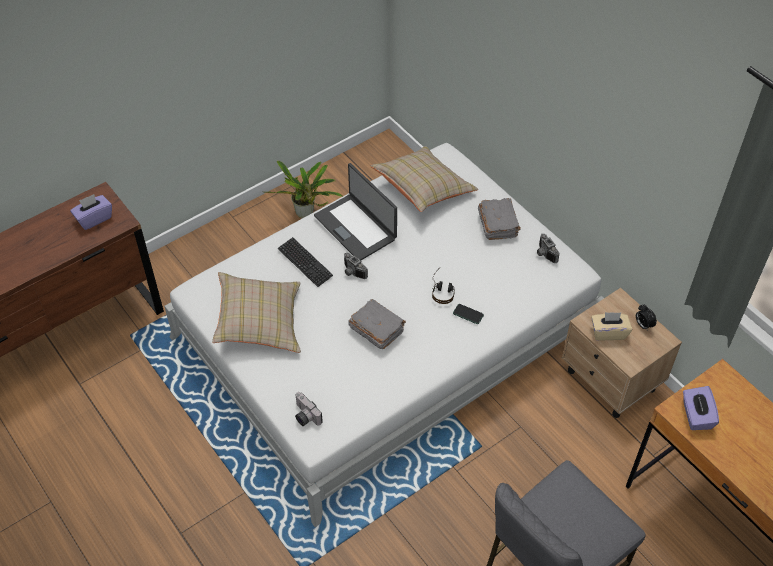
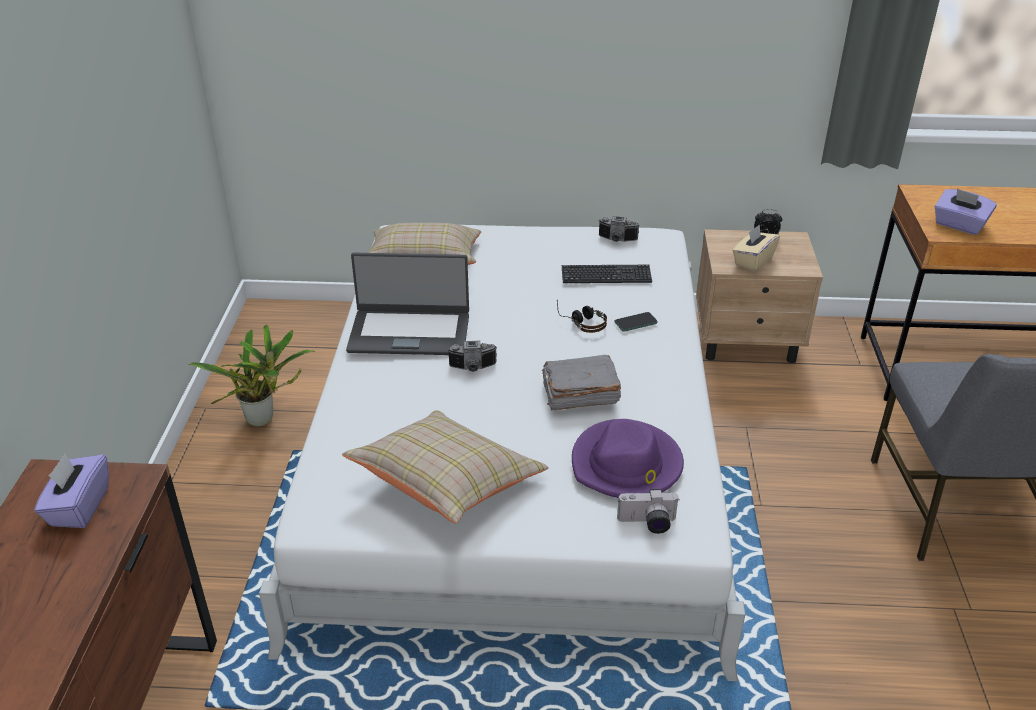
camera: 50 degrees left, 15 degrees down
(305, 263) = (406, 396): keyboard -> keyboard (606, 276)
(340, 383) = (626, 465): none -> purple hat
(498, 224) = (541, 245): grey book -> none

